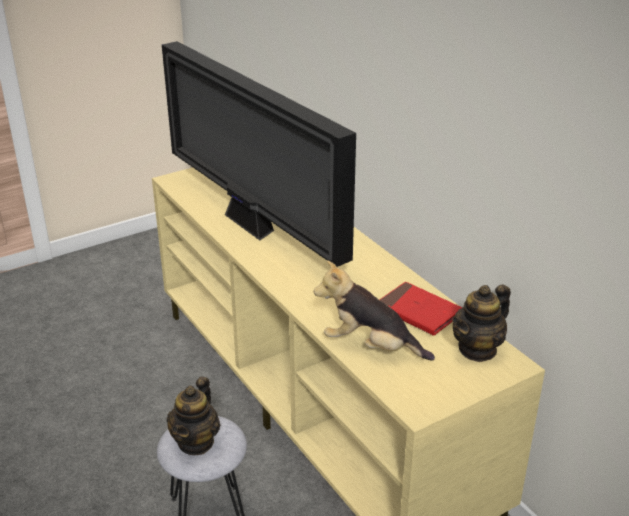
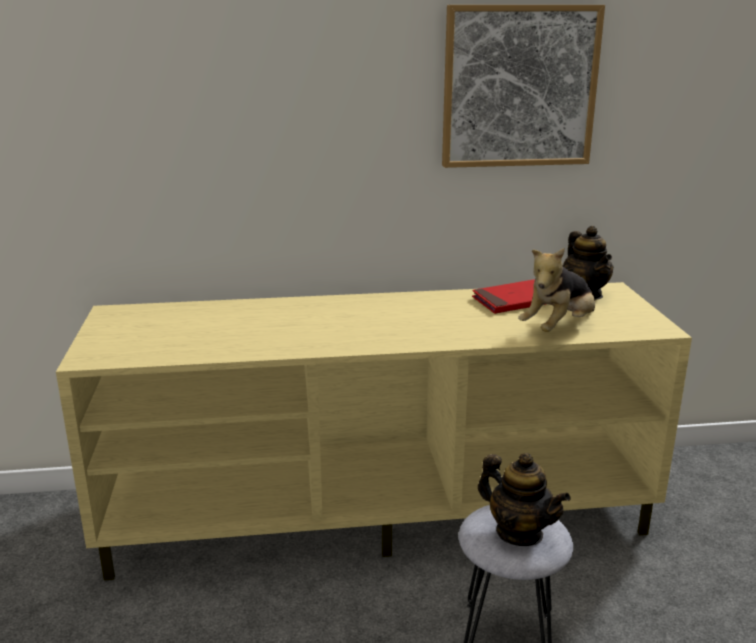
camera: 65 degrees left, 10 degrees down
(251, 226) = (276, 336): television -> none
(482, 114) = (519, 87): none -> picture

